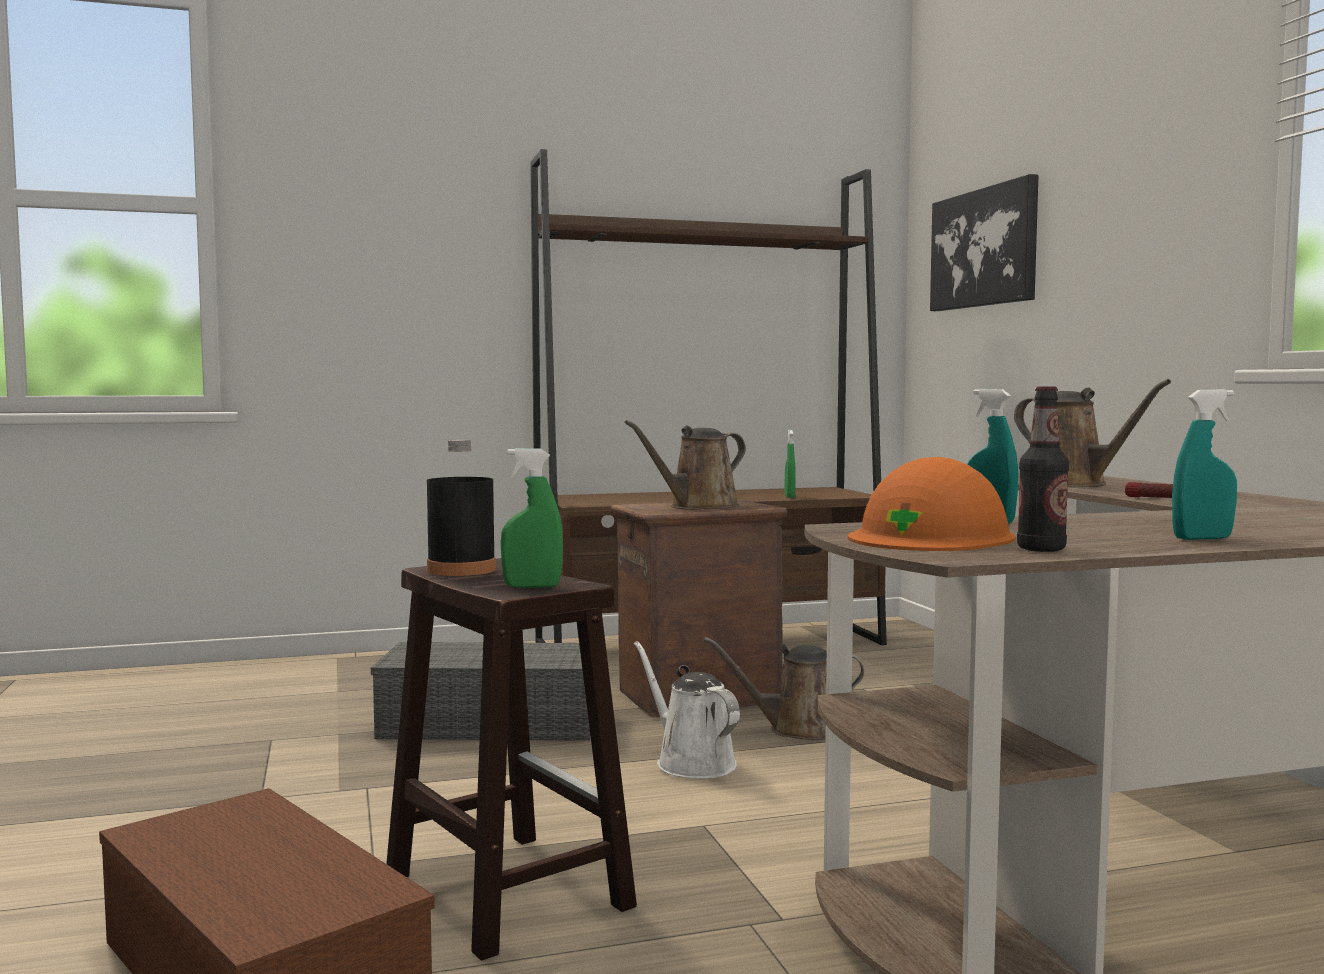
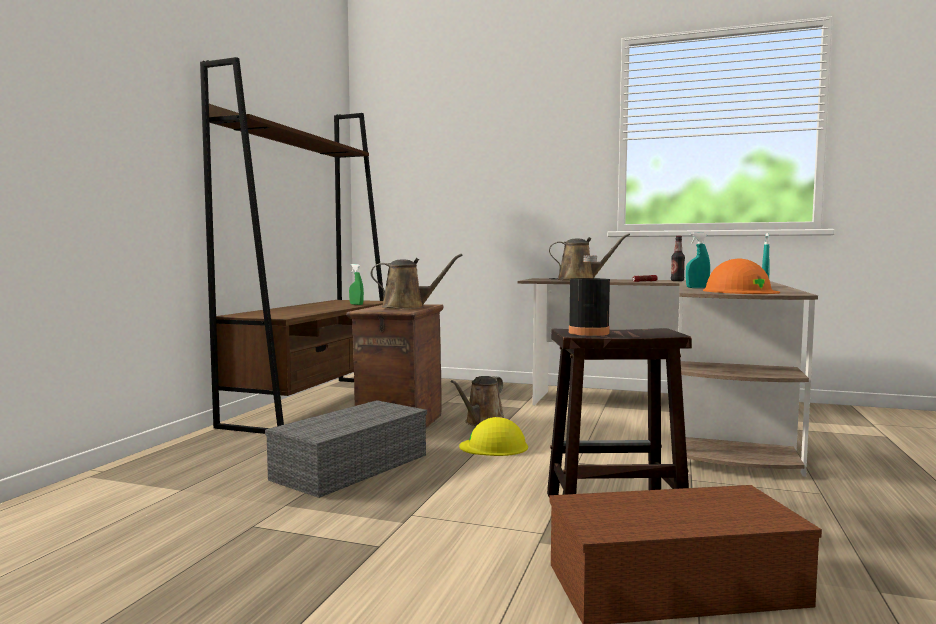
camera: 55 degrees left, 0 degrees up
(532, 586) = (657, 332): green spray bottle -> none
(690, 762) = (494, 446): white watering can -> yellow hard hat
(698, 507) = (408, 307): brown watering can -> brown watering can turned 90 degrees counterclockwise
(984, 248) = (425, 167): picture -> none
(1041, 549) = (782, 291): bottle -> bottle (677, 281)

